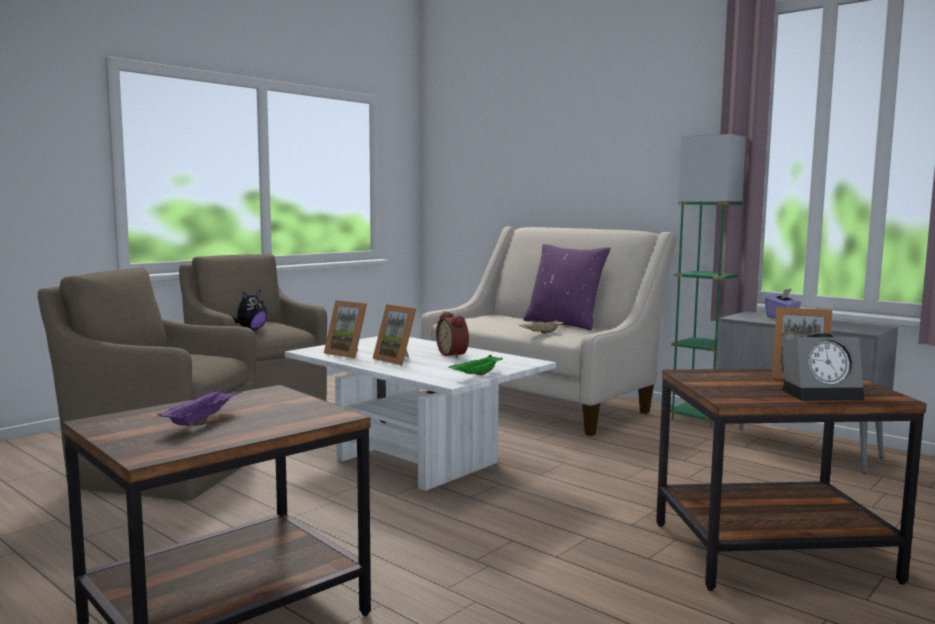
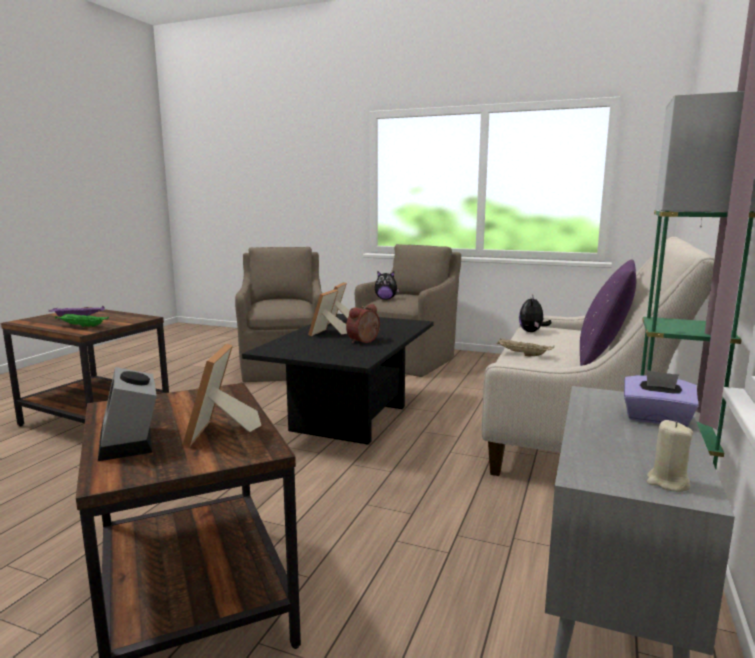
camera: 70 degrees right, 5 degrees up
(416, 461) = (349, 418): white coffee table -> black coffee table
(467, 323) = (532, 332): none -> plush toy
(476, 375) = (289, 353): green tray -> green tray (82, 327)
(868, 326) = (667, 483): none -> beige candle

